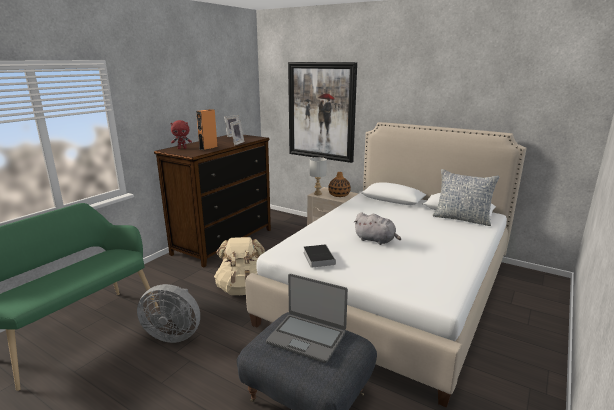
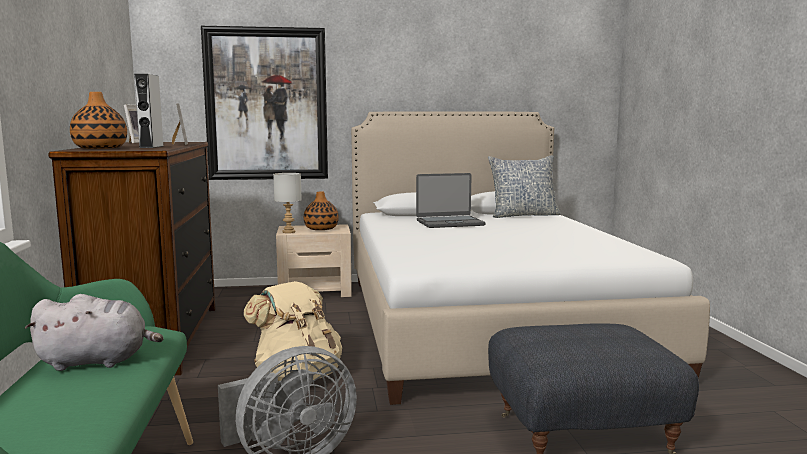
camera: 40 degrees left, 10 degrees down
(182, 148) = (100, 148): red plush toy -> vase
(208, 148) = (151, 147): orange speaker -> grey speaker
(307, 337) = (579, 335): laptop -> laptop (449, 223)
(318, 257) = (475, 258): book -> none
(376, 240) = (492, 239): grey plush toy -> grey plush toy (97, 361)

